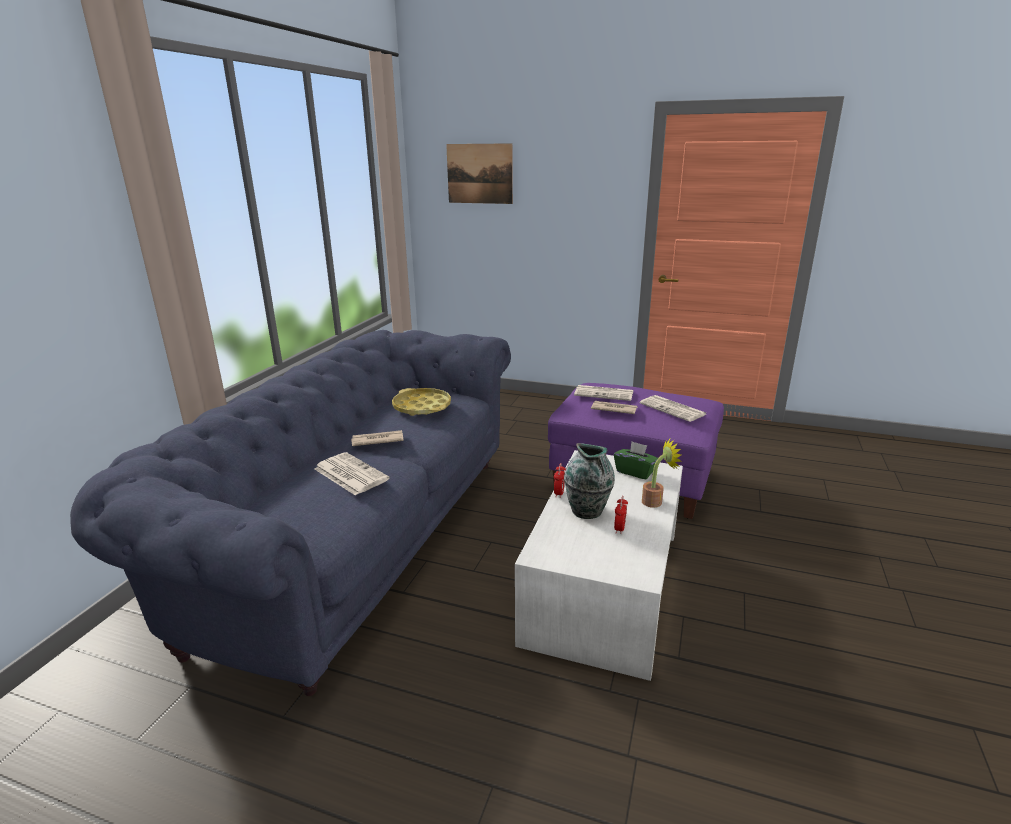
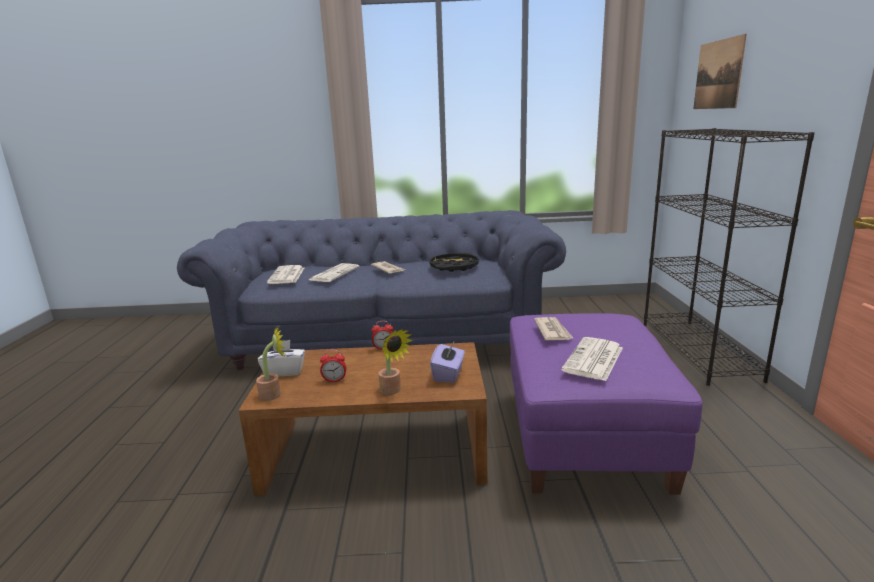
camera: 70 degrees right, 5 degrees down
(422, 407) = (454, 267): yellow tray -> black tray
(539, 402) = (698, 350): none -> black bookcase
(580, 558) = (284, 371): none -> white tissue box
(587, 511) = (358, 364): vase -> none
(603, 584) = (376, 450): white coffee table -> brown coffee table
(604, 393) = (592, 322): newspaper -> newspaper (287, 275)
(634, 567) = (274, 394): none -> potted plant
(635, 472) = (448, 374): green tissue box -> purple tissue box

